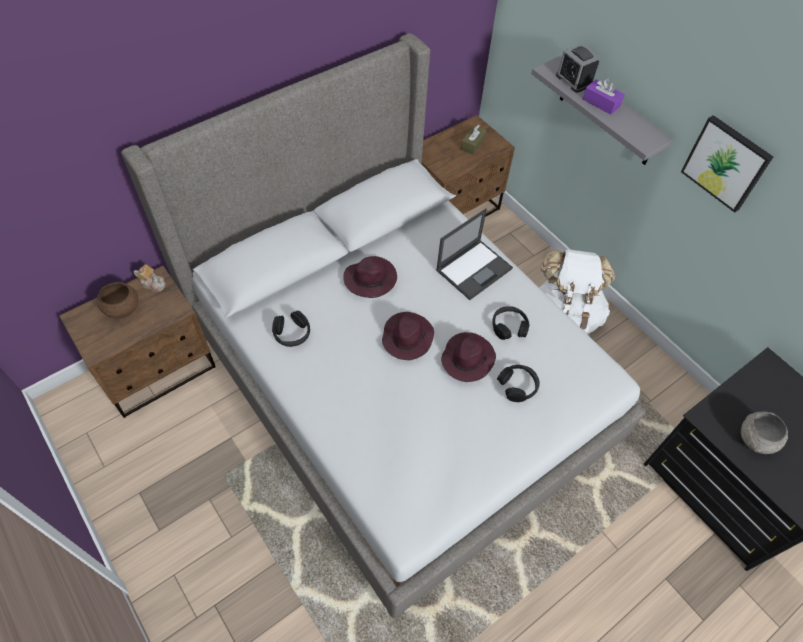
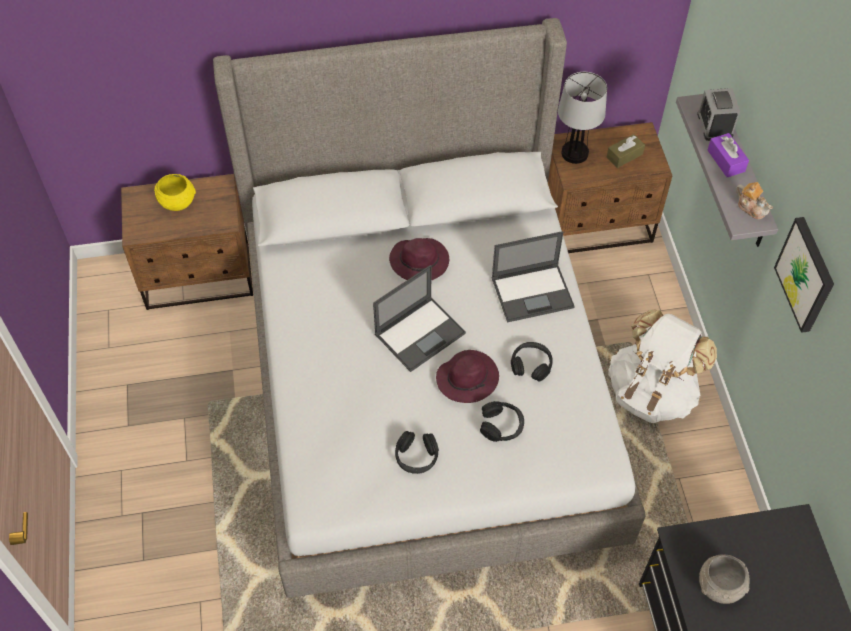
camera: 30 degrees right, 0 degrees up
(122, 308) = (177, 202): brown bowl -> yellow bowl
(153, 284) = (216, 188): teapot -> teapot (751, 207)
(292, 334) = (313, 286): black headphones -> black headphones (416, 457)
(407, 337) = (420, 333): purple hat -> laptop
(436, 155) = (575, 153): none -> table lamp

